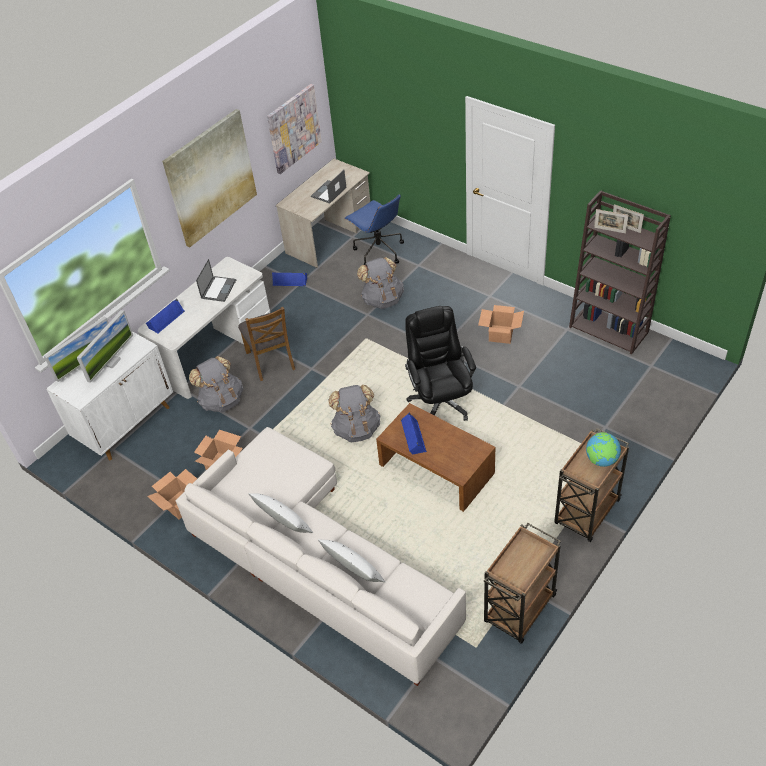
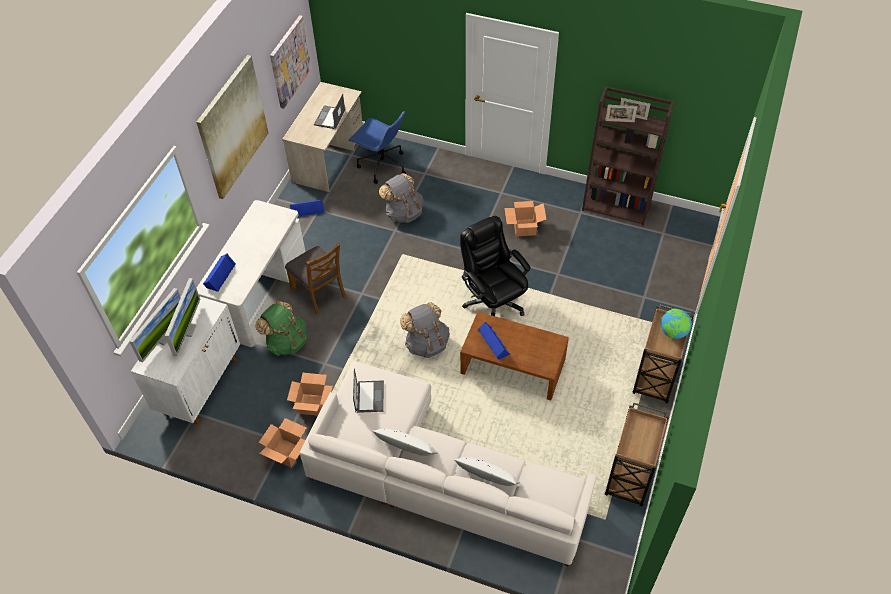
camera: 20 degrees left, 5 degrees up
(218, 289) = (260, 234): laptop -> laptop (369, 396)
(221, 400) = (286, 342): grey backpack -> green backpack

